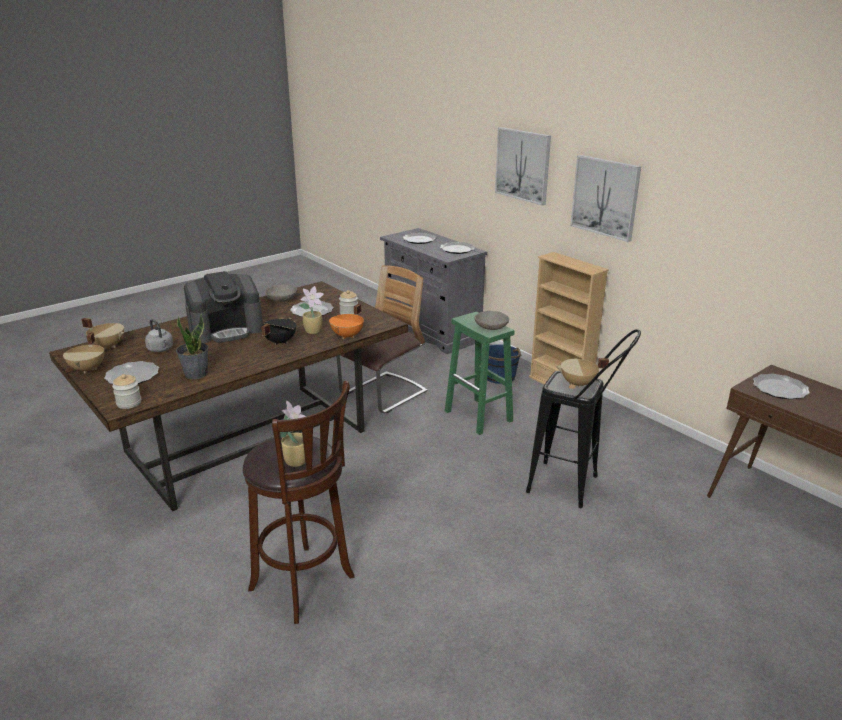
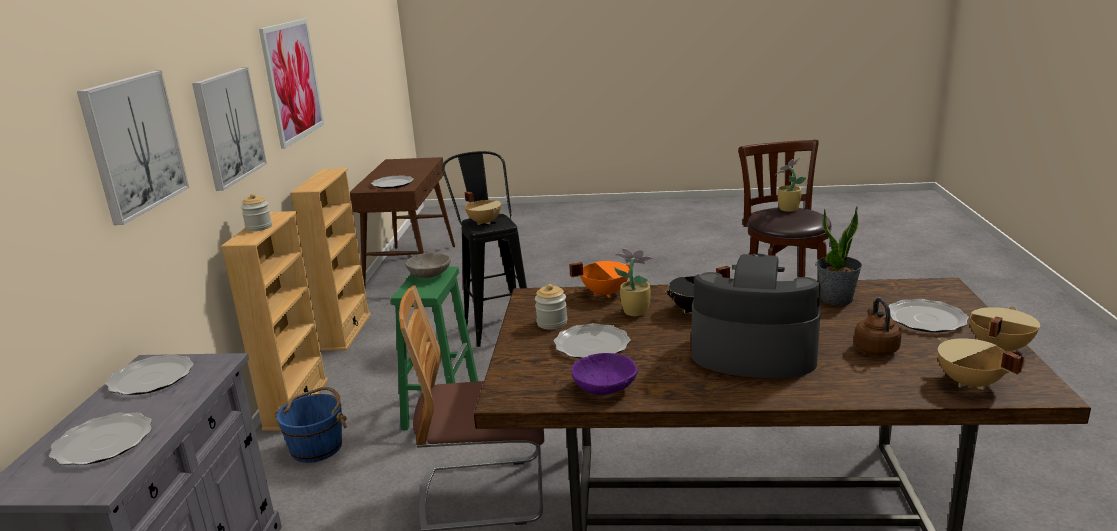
camera: 135 degrees left, 5 degrees down
(129, 403) = (931, 288): jar -> jar (259, 227)
(161, 349) = (875, 348): grey kettle -> brown kettle
(281, 299) = (604, 387): grey bowl -> purple bowl
(657, 431) = (346, 332): none -> beige bookcase
(724, 210) = (292, 81): none -> picture

